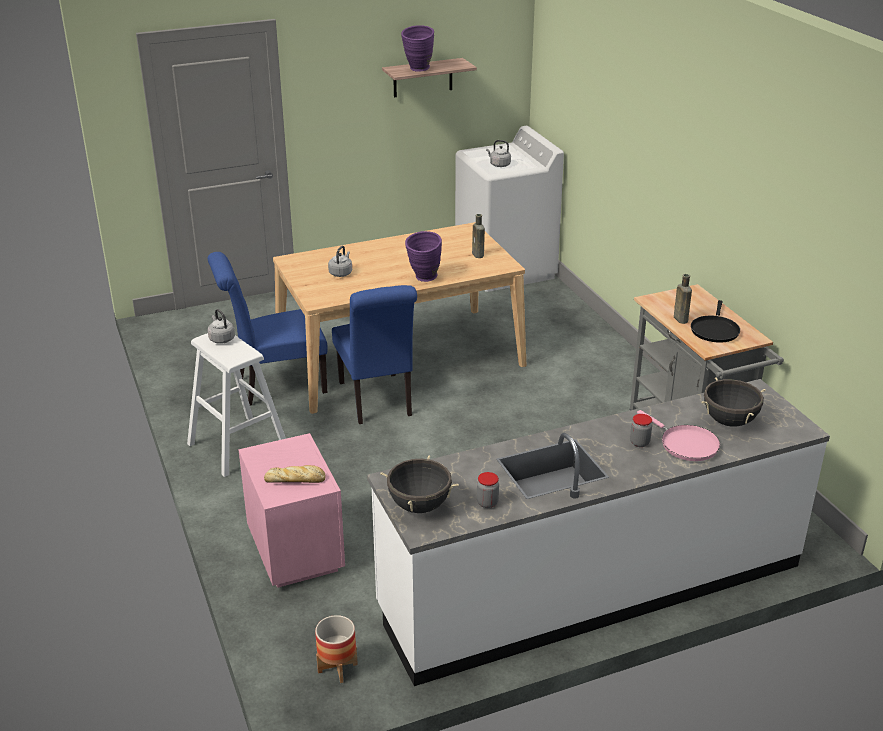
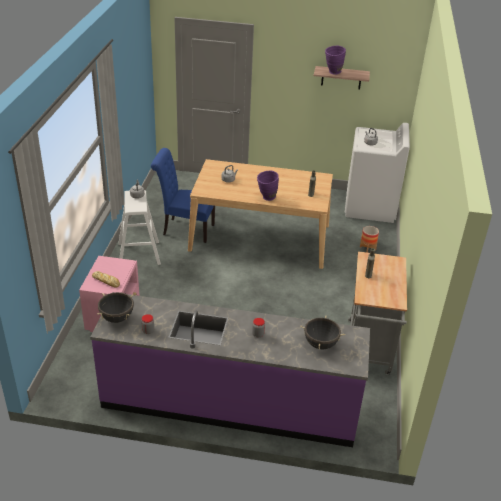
camera: 30 degrees right, 5 degrees up
(337, 668) = (78, 382): planter -> planter (367, 248)
(377, 401) = (225, 257): blue chair -> none
(591, 587) = (230, 403): white counter -> purple counter
(685, 444) = (281, 346): pink frying pan -> none
(714, 330) = (380, 289): black frying pan -> none

